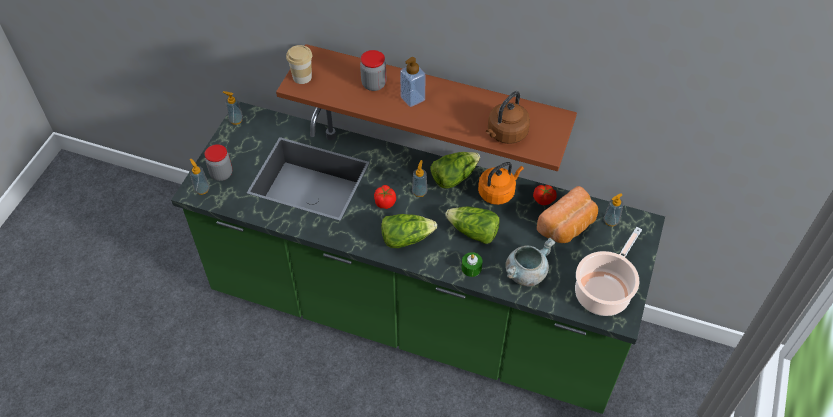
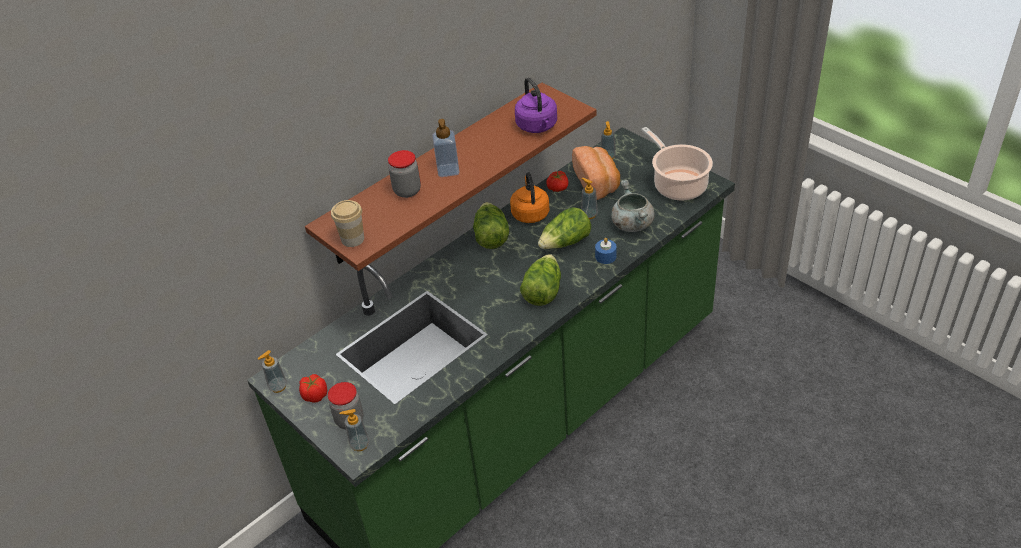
camera: 60 degrees left, 10 degrees down
(385, 202) = (487, 293): tomato -> tomato (315, 395)
(419, 192) = (492, 265): soap dispenser -> soap dispenser (589, 215)
(471, 268) = (605, 256): green candle -> blue candle
(505, 134) = (537, 127): brown kettle -> purple kettle

